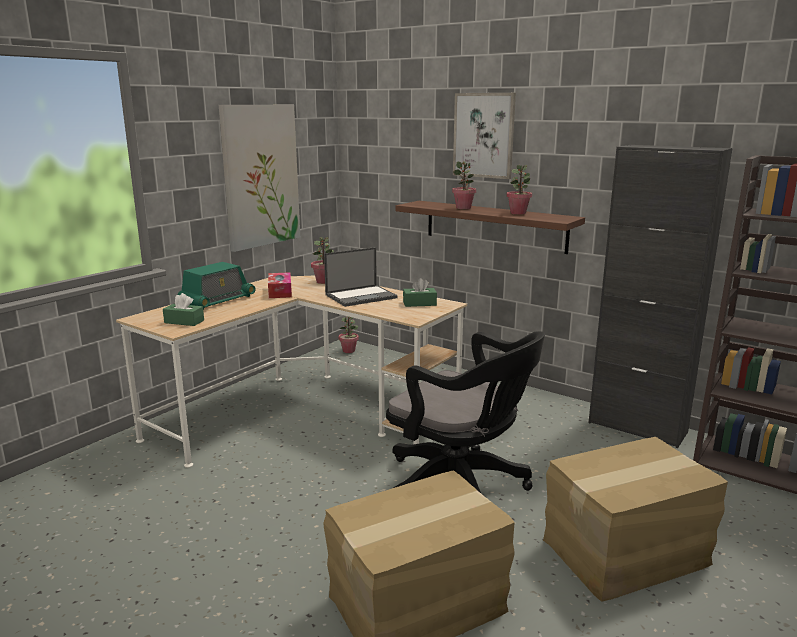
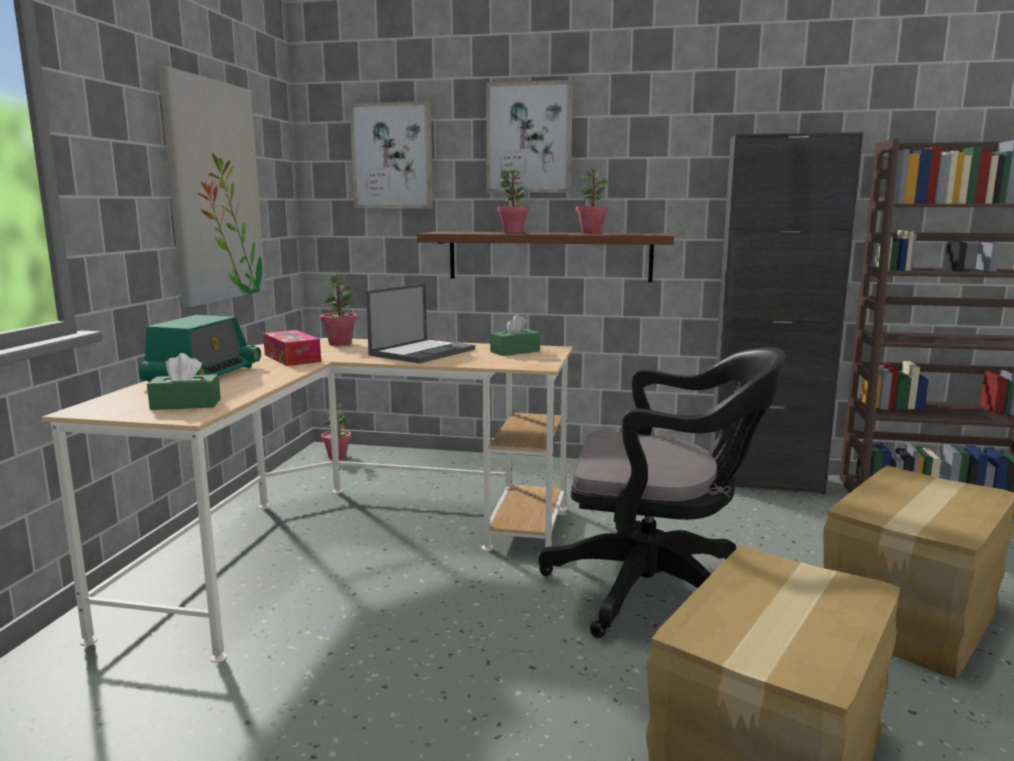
camera: 25 degrees left, 5 degrees down
(395, 144) = (392, 156): none -> picture

